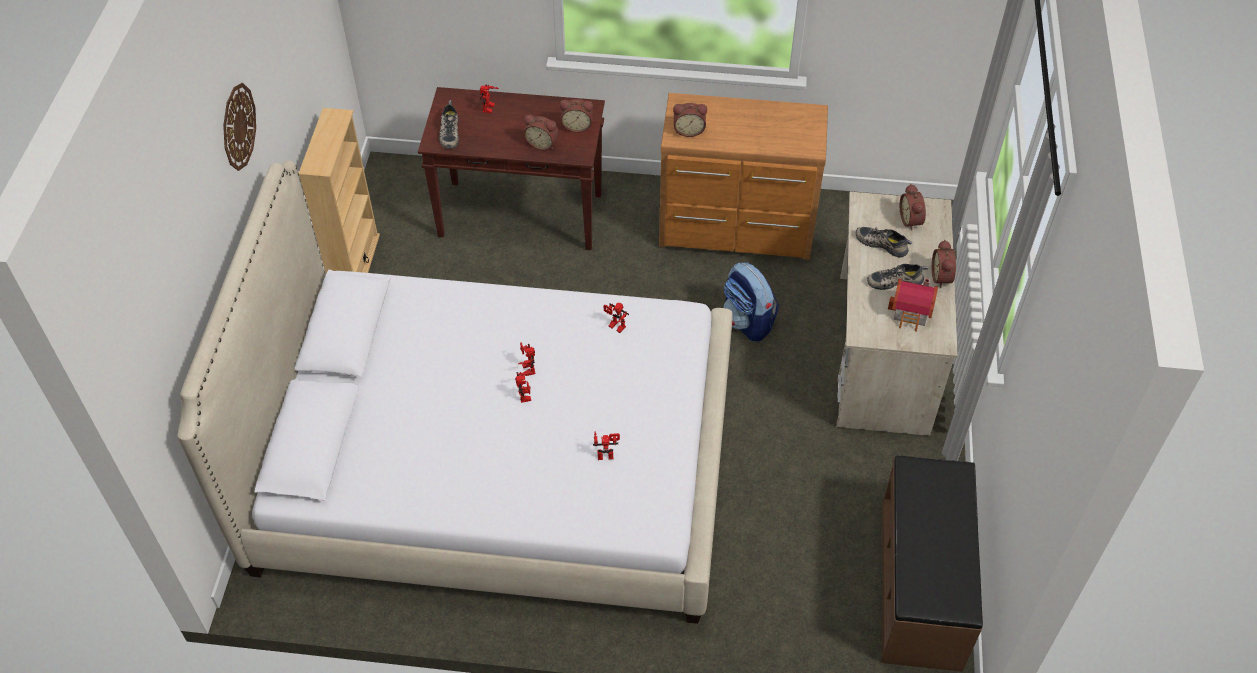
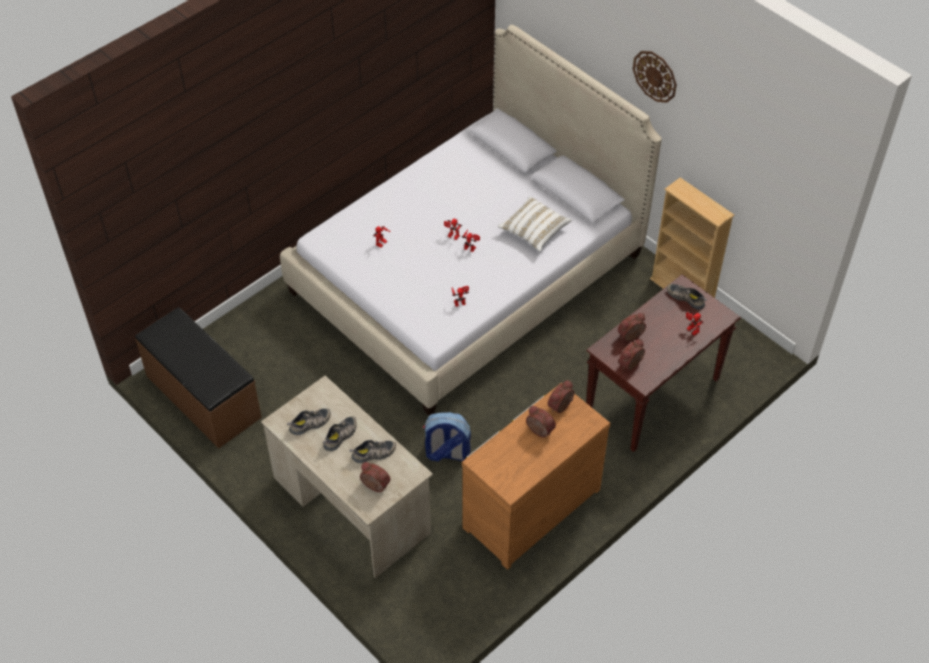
camera: 130 degrees right, 0 degrees up
(445, 329) = (534, 231): none -> white pillow
(912, 313) = (310, 424): toy house -> shoe
(942, 277) = (317, 463): alarm clock -> alarm clock (539, 431)

